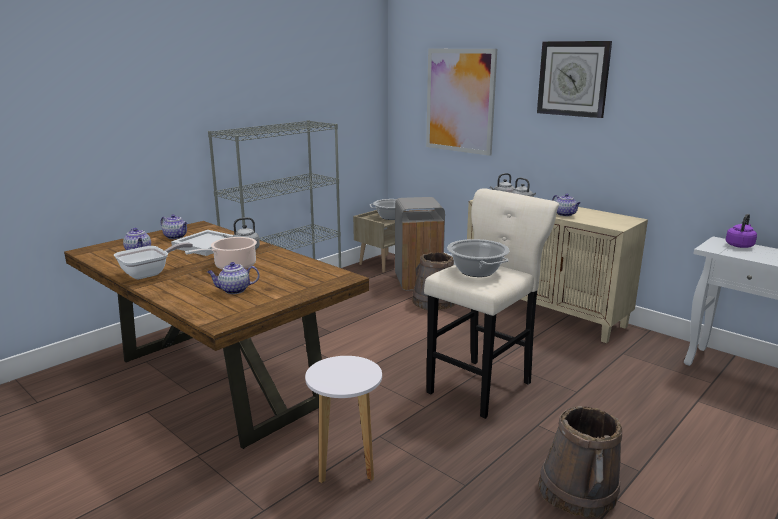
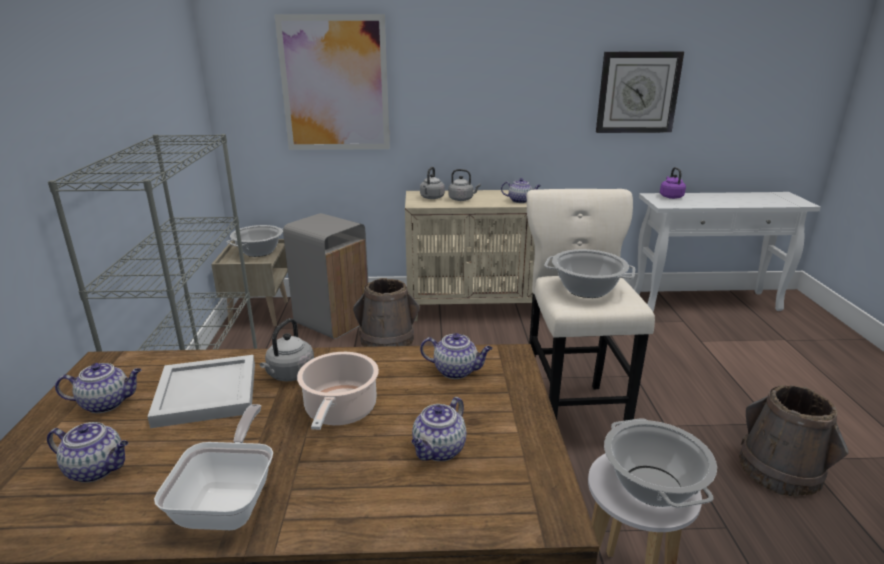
camera: 45 degrees left, 5 degrees up
(307, 273) = (456, 371): none -> teapot
(346, 376) = (652, 486): none -> cooking pot
(573, 78) = (489, 49): wall clock -> wall clock (637, 92)

